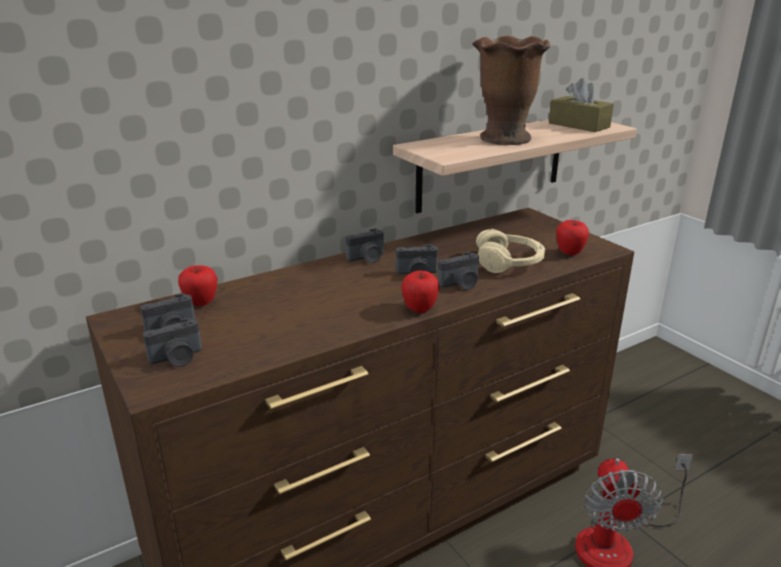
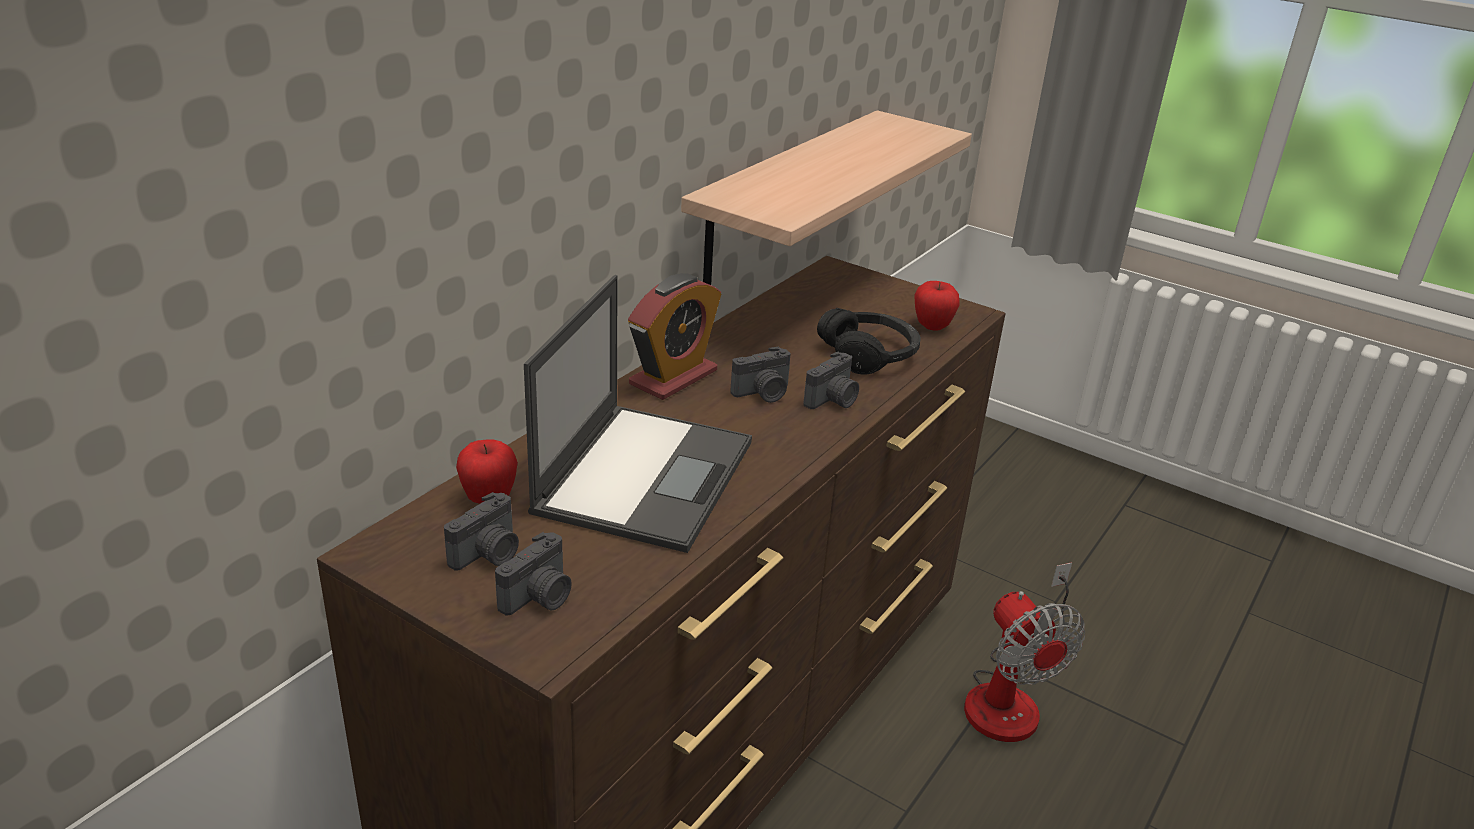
camera: 25 degrees left, 5 degrees up
(302, 306) = (645, 474): none -> laptop
(367, 258) = (673, 377): camera -> alarm clock
(419, 309) = (810, 450): apple -> none
(504, 139) = (825, 170): brown vase -> none
(509, 263) = (869, 355): beige headphones -> black headphones
(579, 125) = (897, 134): brown tissue box -> none

